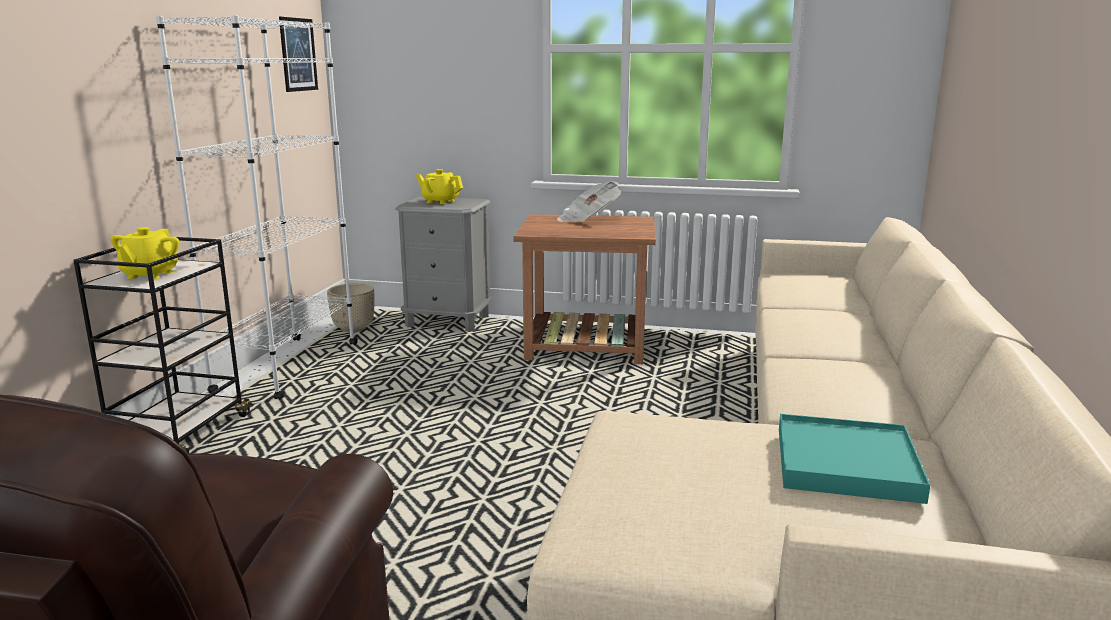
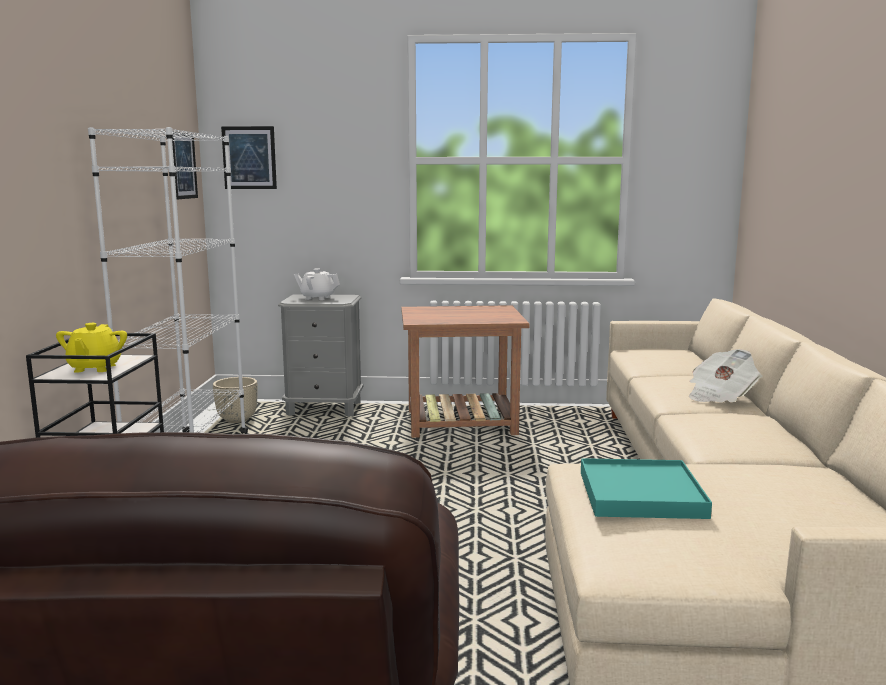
camera: 10 degrees left, 5 degrees down
(373, 45) = (249, 158): none -> picture
(440, 201) = (317, 298): yellow teapot -> white teapot
(588, 219) = (458, 309): newspaper -> newspaper (721, 396)
(846, 464) = (781, 487): turquoise tray -> turquoise tray (640, 494)

